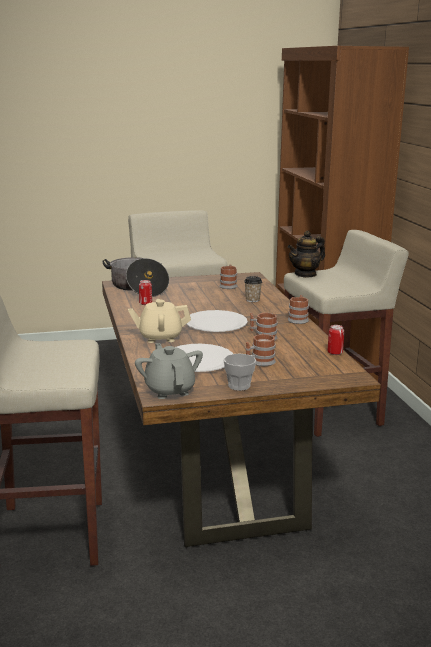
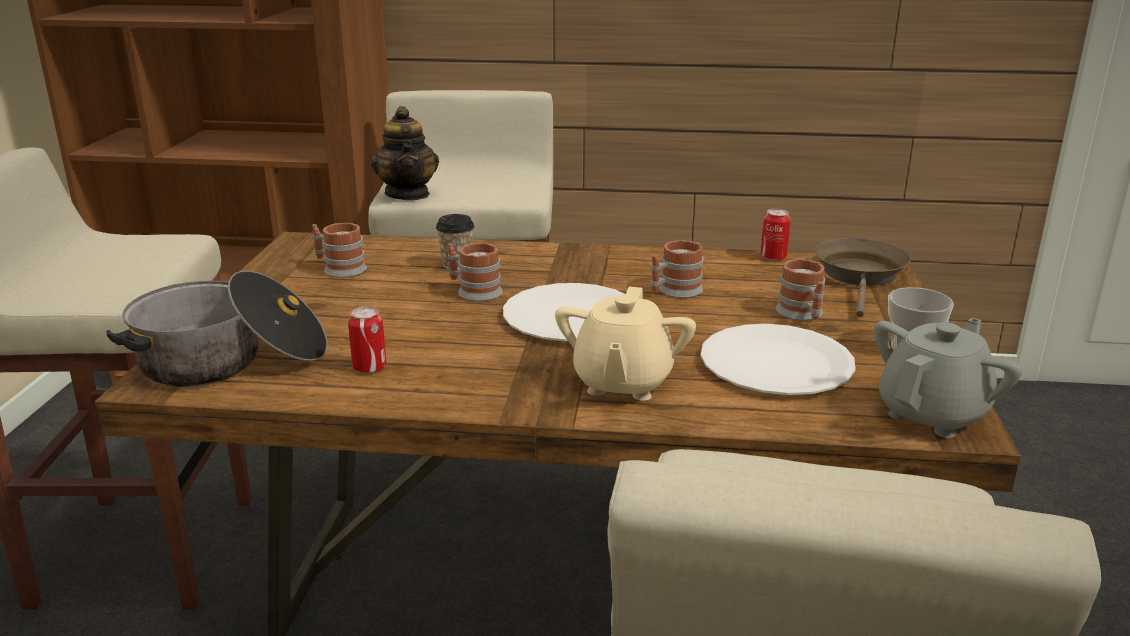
camera: 70 degrees left, 5 degrees up
(169, 390) = (933, 414): grey teapot -> grey teapot turned 135 degrees clockwise
(298, 319) = (597, 251): mug -> mug (473, 291)
(329, 373) = (860, 276): none -> brown frying pan

